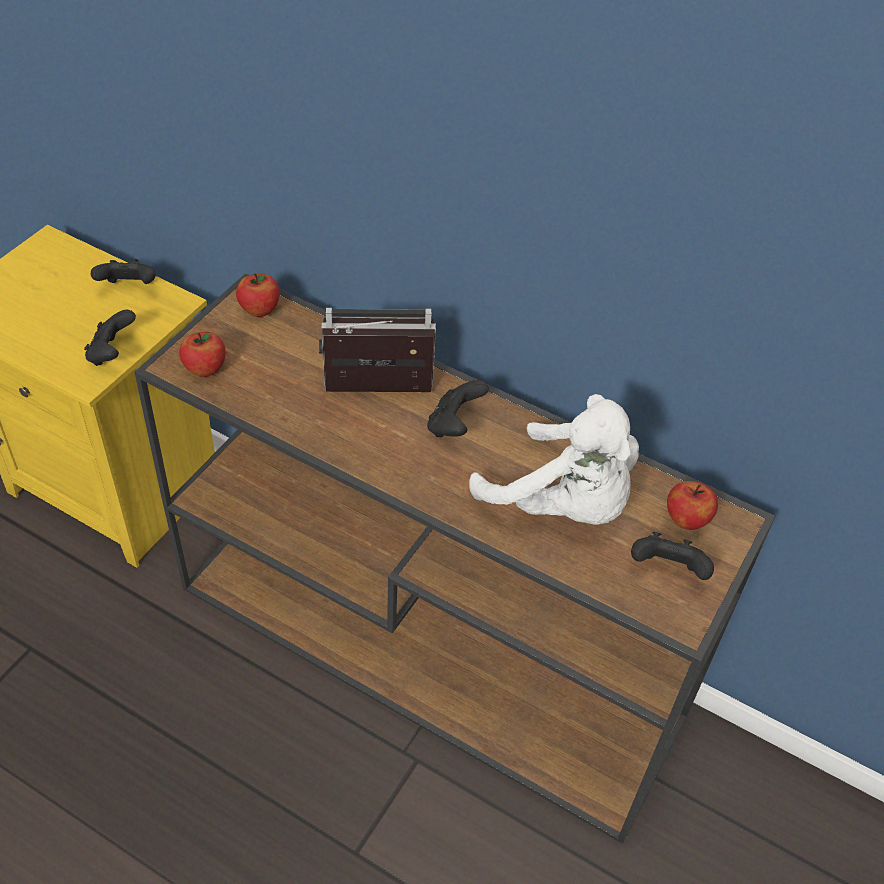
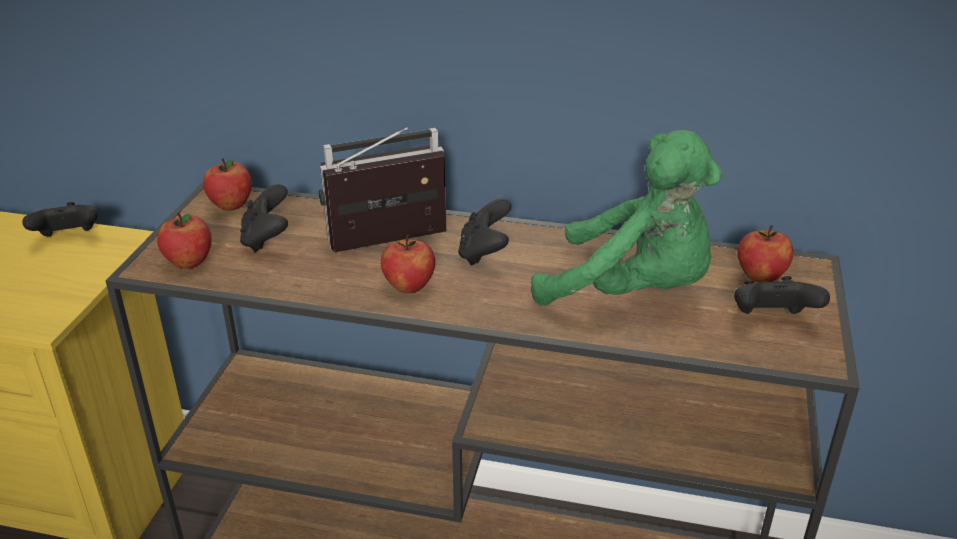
camera: 15 degrees left, 15 degrees down
(112, 353) = (65, 295): black game controller -> black game controller (267, 239)
(374, 446) = (409, 286): none -> apple
(562, 504) = (632, 291): white plush toy -> green plush toy

